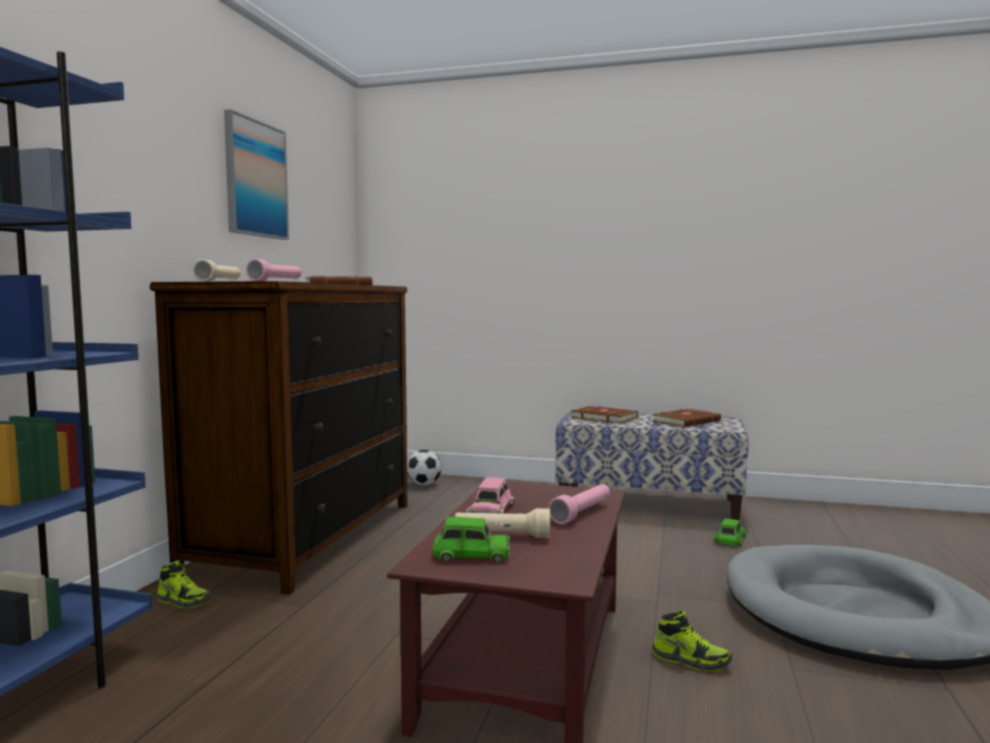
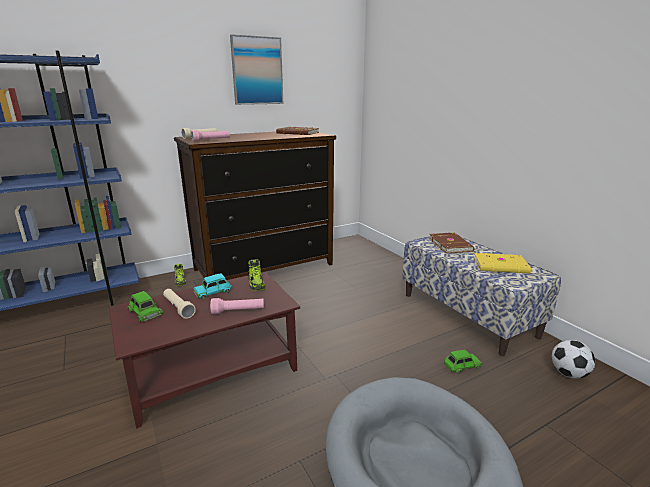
camera: 45 degrees right, 15 degrees up
(424, 484) = (366, 253): football -> football (568, 374)
(490, 511) = (213, 292): pink toy car -> turquoise toy car
(687, 421) = (501, 266): brown book -> yellow book
(691, 660) = (267, 419): shoe -> shoe (256, 284)

